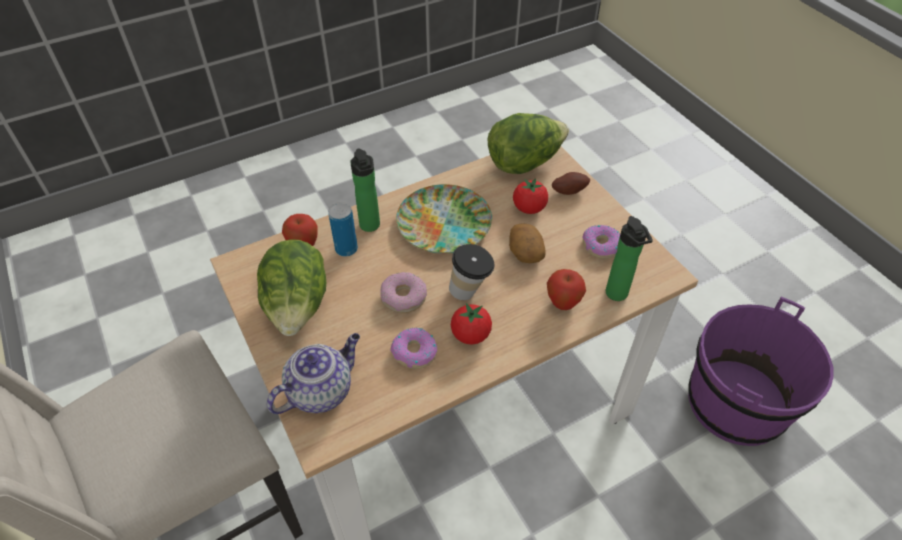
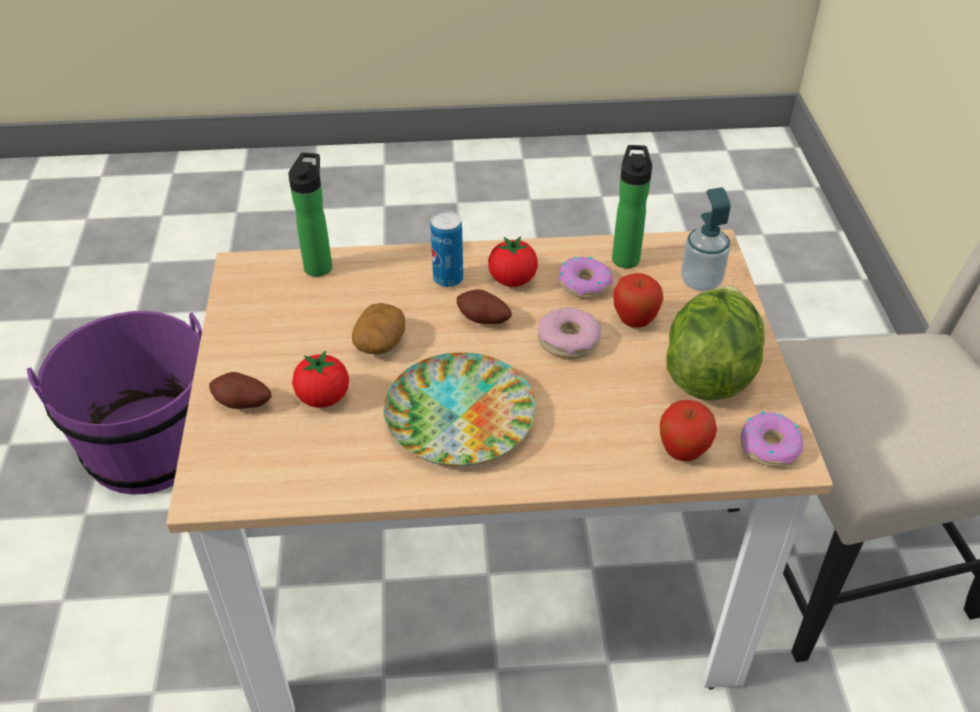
camera: 155 degrees left, 5 degrees down
(321, 390) = (701, 282): teapot -> soap dispenser
(346, 249) = (619, 427): can -> can (448, 279)
(370, 227) = (570, 449): bottle -> bottle (625, 257)
(470, 292) = (483, 321): cup -> potato
(524, 163) = (261, 476): lettuce -> none
(563, 303) = (387, 277): apple -> apple (634, 321)
(601, 246) = (281, 319): donut -> donut (770, 446)

